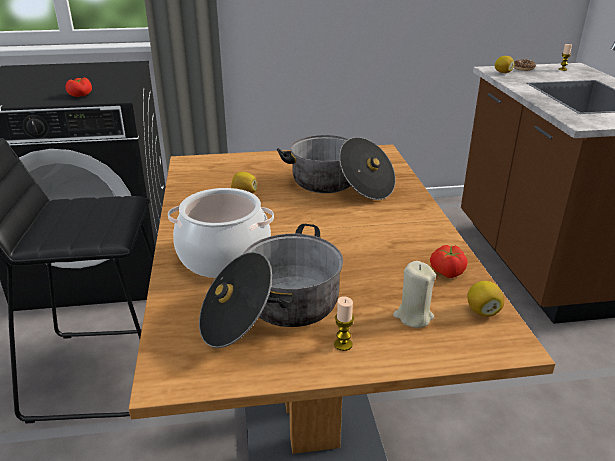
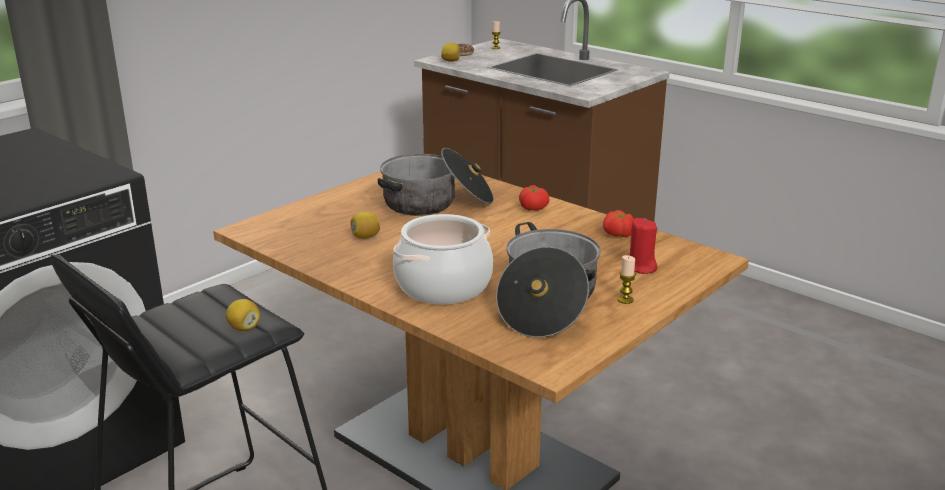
camera: 40 degrees left, 5 degrees down
(81, 95) = (55, 185): tomato -> tomato (533, 208)
(413, 316) = (640, 267): beige candle -> red candle
(482, 311) = (674, 248): lemon -> lemon (244, 328)

